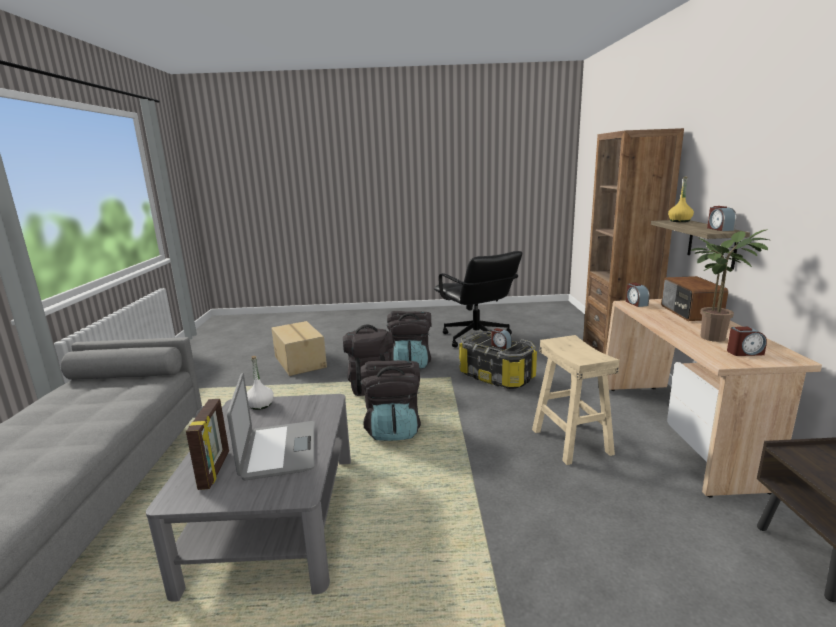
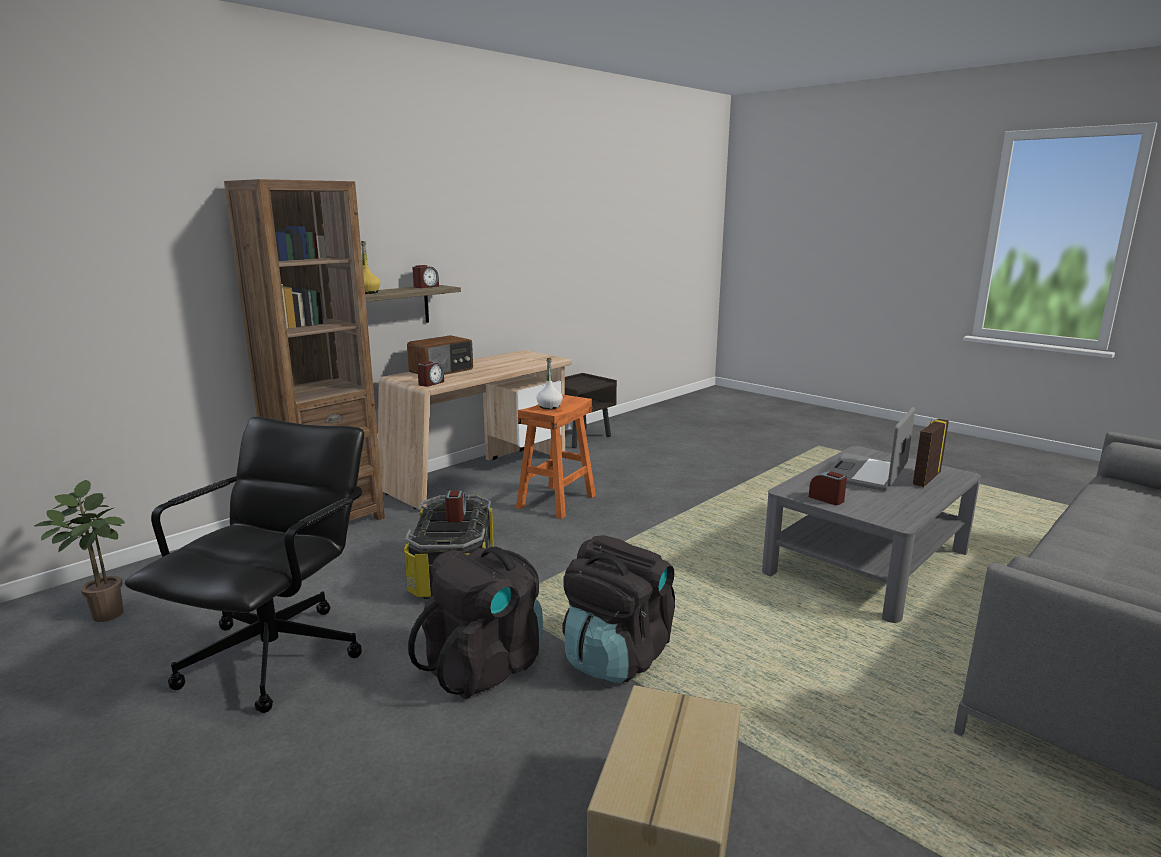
camera: 135 degrees left, 0 degrees up
(260, 405) = (869, 512): white bottle -> white bottle (549, 406)
(393, 429) = (679, 578): black backpack -> none
(570, 441) = (557, 501): beige stool -> orange stool
(714, 336) = (504, 363): potted plant -> potted plant (103, 614)
(744, 352) = (530, 357): alarm clock -> alarm clock (827, 499)

